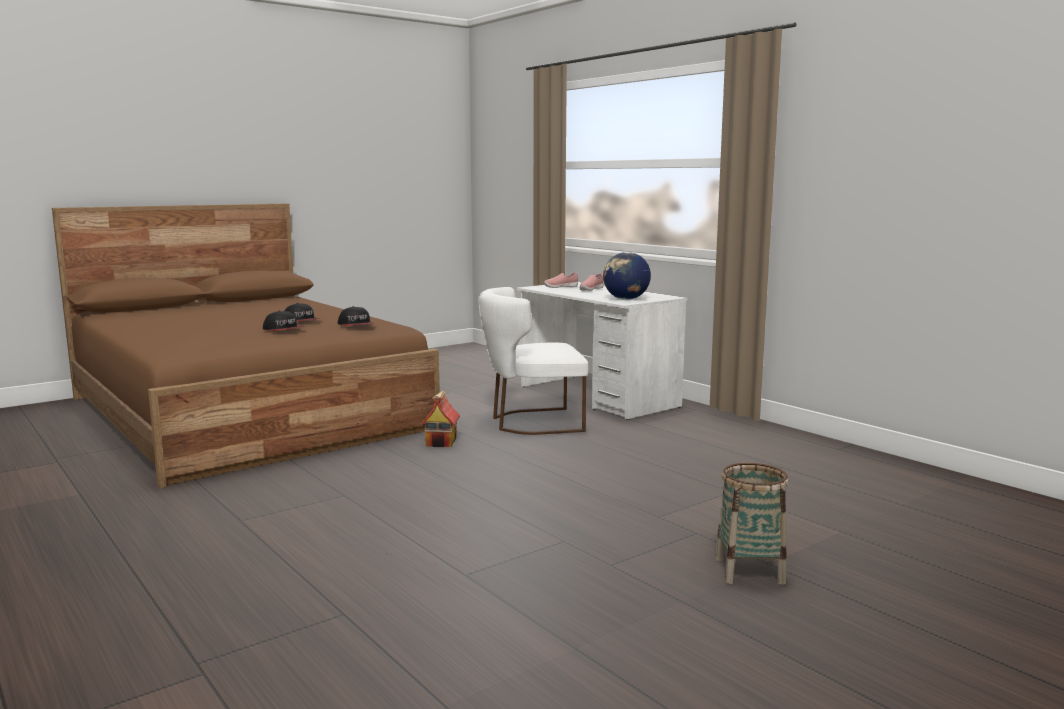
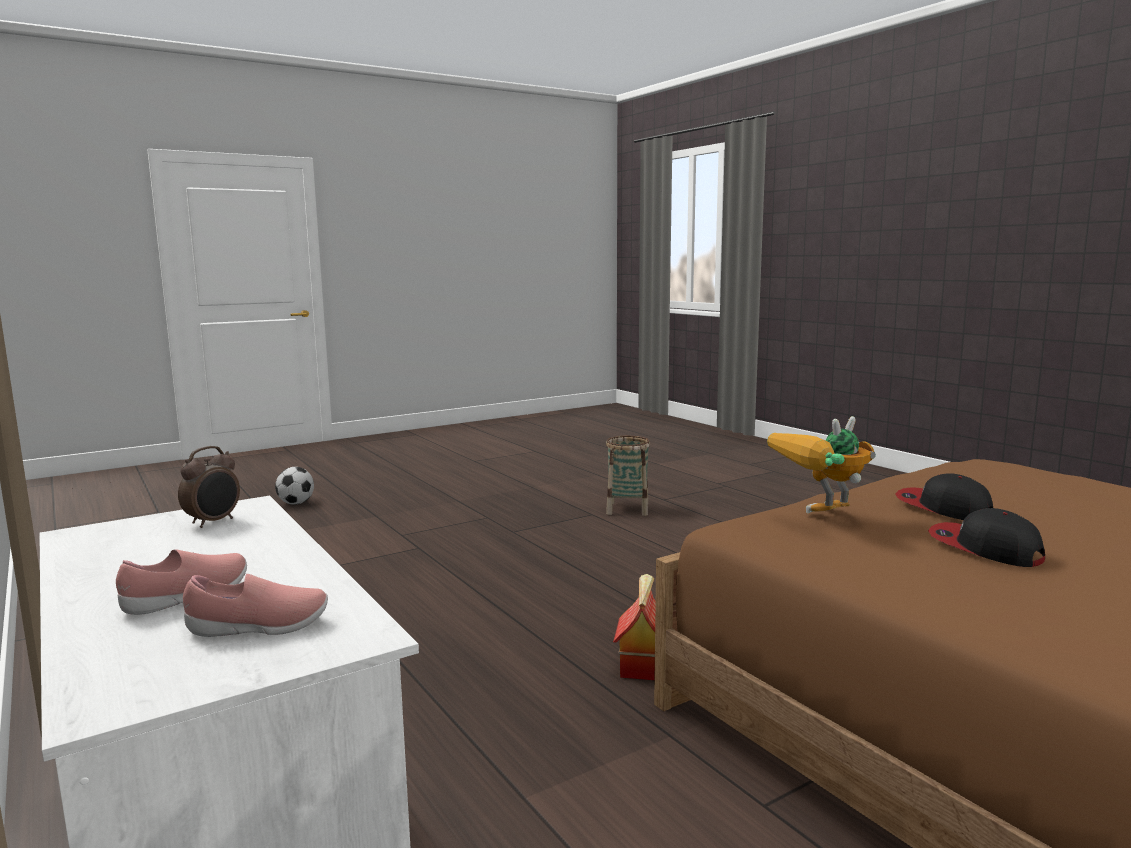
camera: 175 degrees left, 0 degrees up
(356, 325) = (821, 518): cap -> toy robot
(531, 422) = (473, 726): white chair -> none
(626, 299) = (214, 522): globe -> alarm clock
(749, 571) = (396, 513): basket -> basket (627, 509)
(932, 588) = (296, 503): none -> football

